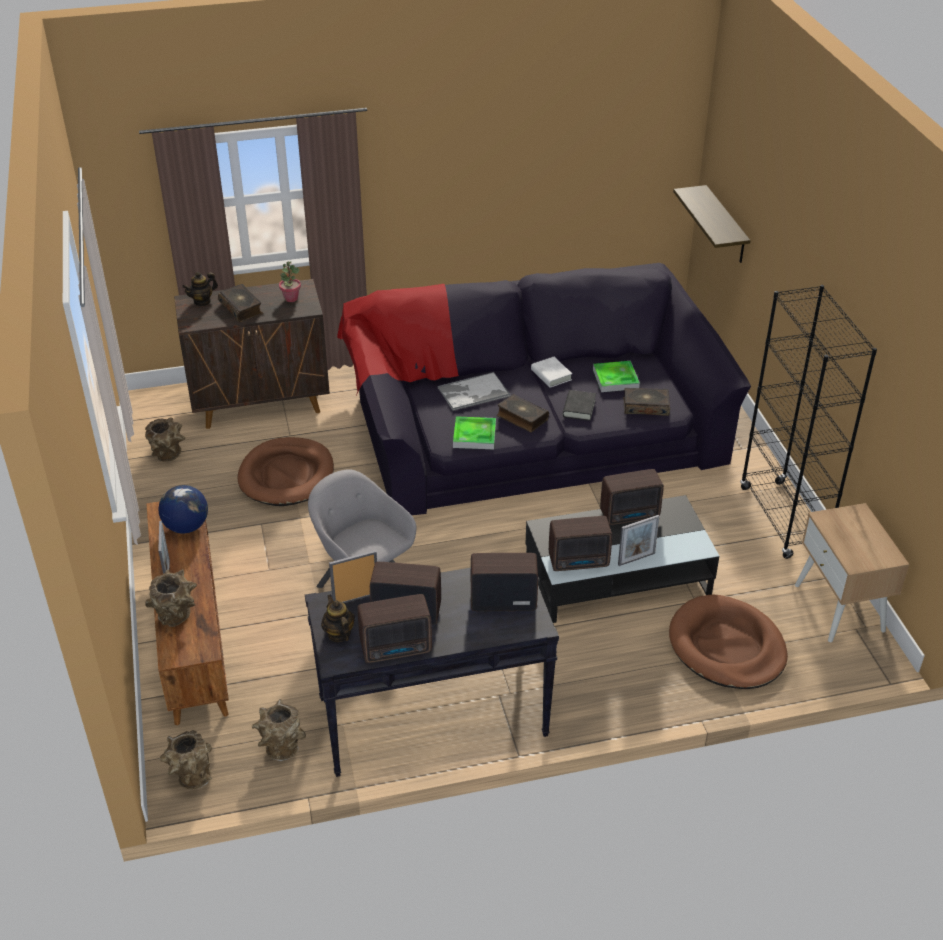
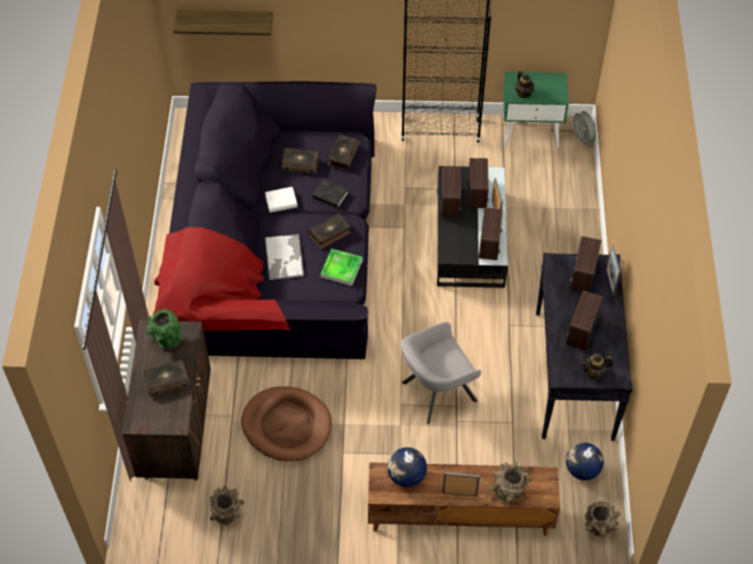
camera: 75 degrees left, 15 degrees up
(202, 301) = (142, 411): teapot -> teapot (523, 93)
(281, 747) = (582, 470): brown vase -> globe
(291, 298) = (166, 341): potted plant -> green vase
(356, 598) = (562, 357): picture frame -> picture frame (610, 281)
(397, 649) = (614, 342): radio -> radio (477, 193)
(615, 379) = (301, 164): tray -> book
(726, 647) = (550, 199): brown dog bed -> none
(839, 608) = (531, 131): beige nightstand -> green nightstand
(861, 666) = (582, 139): none -> grey fan

